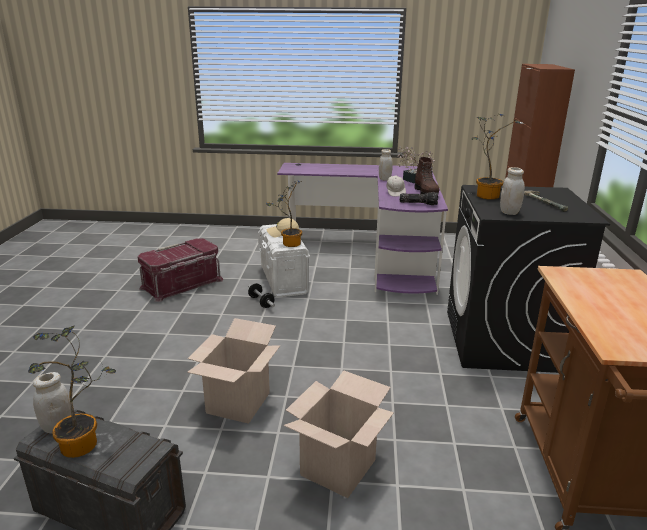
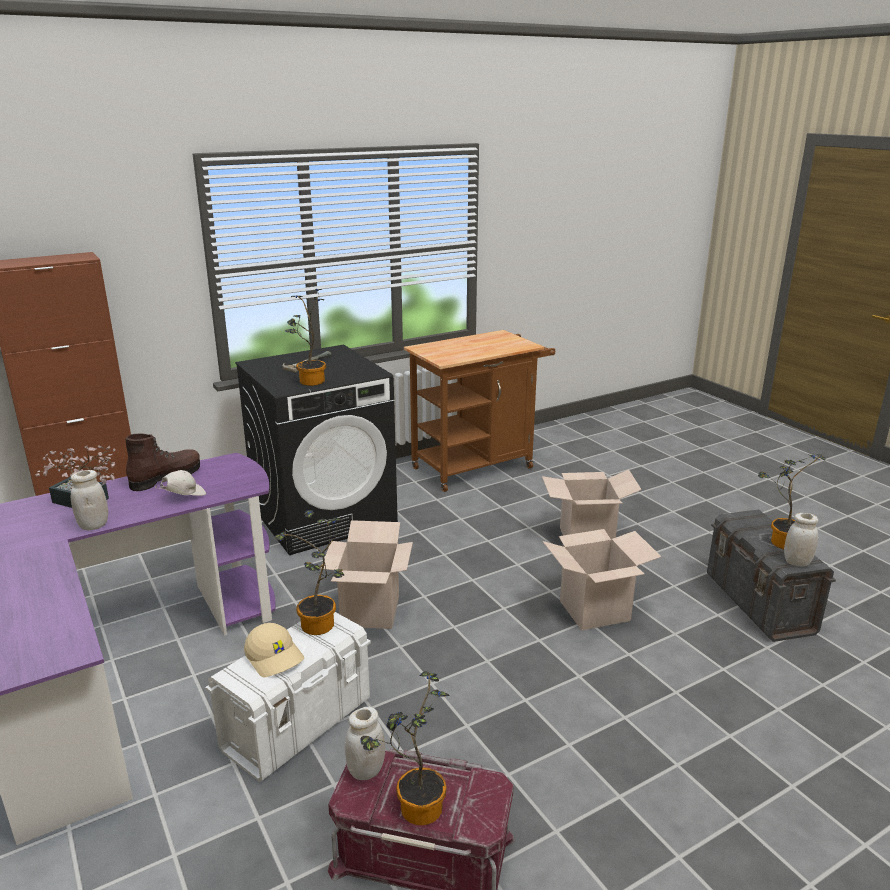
camera: 125 degrees left, 0 degrees up
(176, 249) = (414, 809): none -> potted plant
(261, 302) = (395, 706): dumbbell -> none
(348, 319) = (370, 611): none -> cardboard box
(419, 203) = (229, 470): flashlight -> none
(509, 212) = (358, 369): white jar -> white jar (366, 770)

